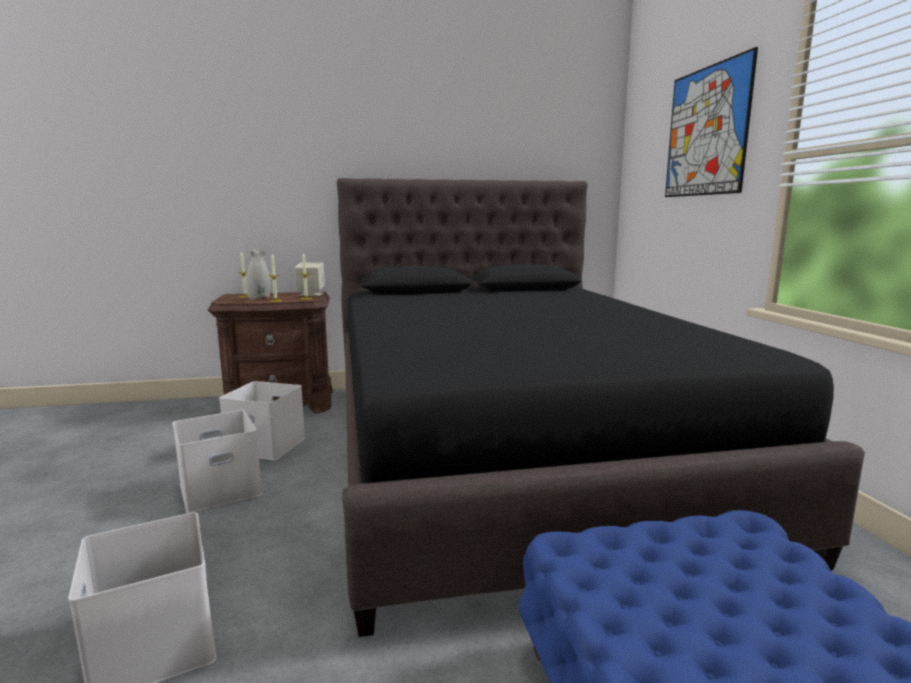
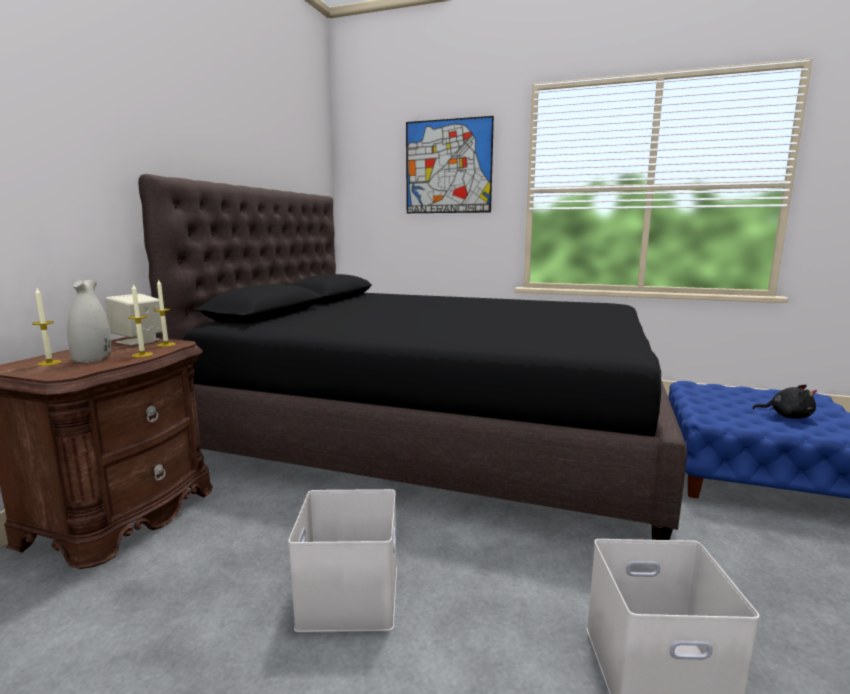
camera: 60 degrees left, 0 degrees up
(268, 445) = (258, 543): white storage box -> none
(707, 634) = (787, 416): none -> black plush toy

